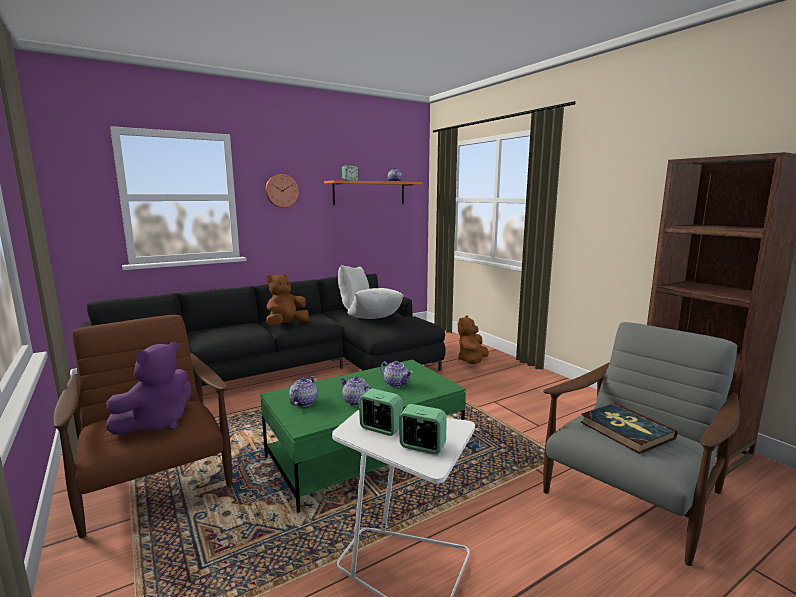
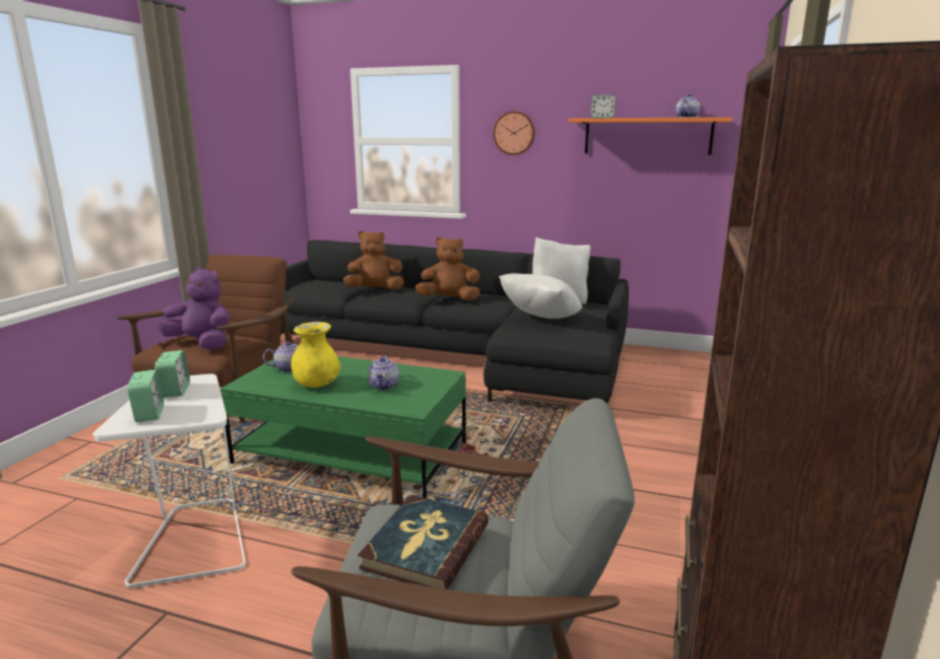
camera: 50 degrees right, 5 degrees up
(157, 423) = (202, 344): purple plush toy -> purple plush toy turned 150 degrees counterclockwise
(356, 401) = (317, 384): teapot -> yellow vase
(472, 361) = (674, 426): brown plush toy -> brown plush toy (375, 290)

